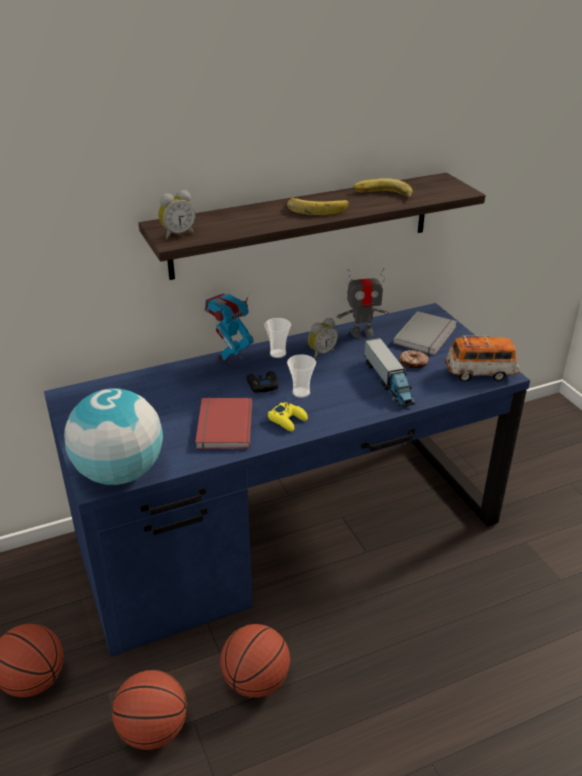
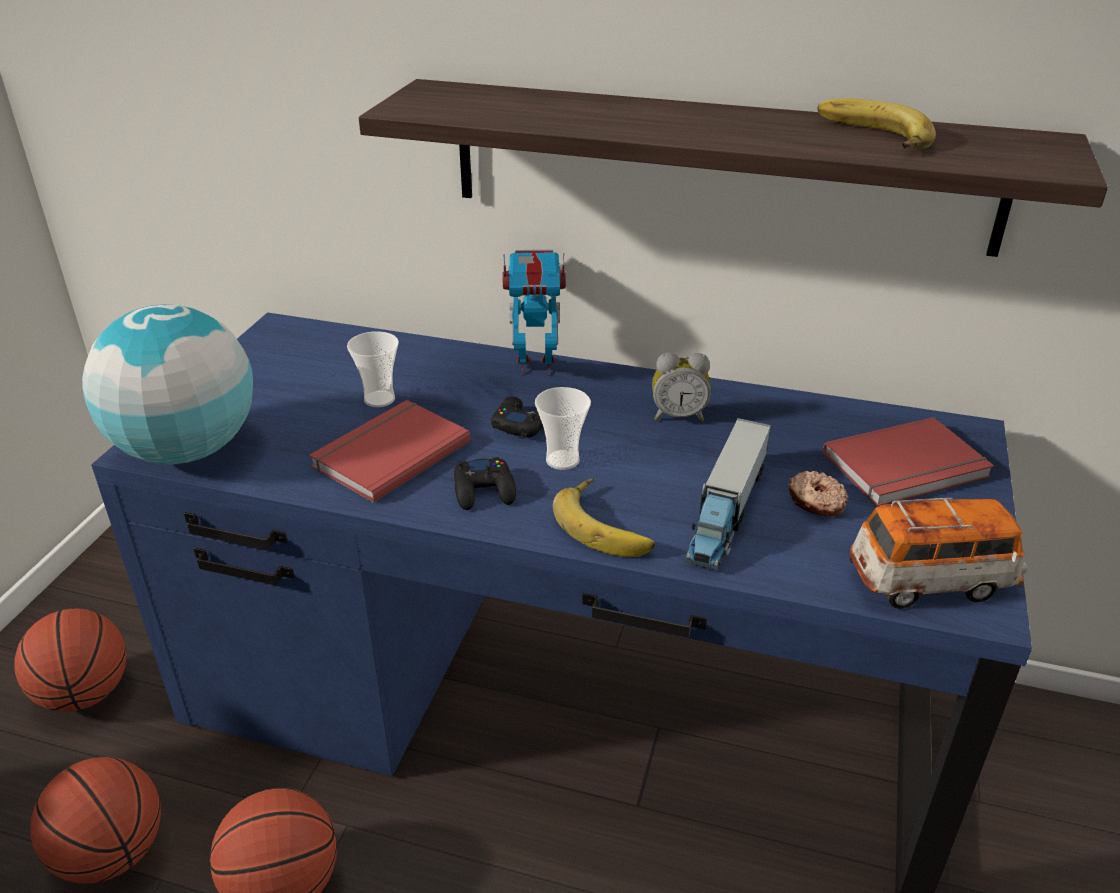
camera: 40 degrees right, 0 degrees up
(177, 234) = (428, 103): alarm clock -> none
(278, 353) = (610, 389): cup -> cup (379, 399)
(288, 420) = (484, 490): yellow game controller -> black game controller
(317, 208) = (709, 124): banana -> banana (607, 524)
(362, 332) = (791, 414): toy robot -> none
(427, 335) = (908, 468): grey book -> red book
(480, 373) = (931, 581): toy car -> toy car turned 45 degrees counterclockwise

